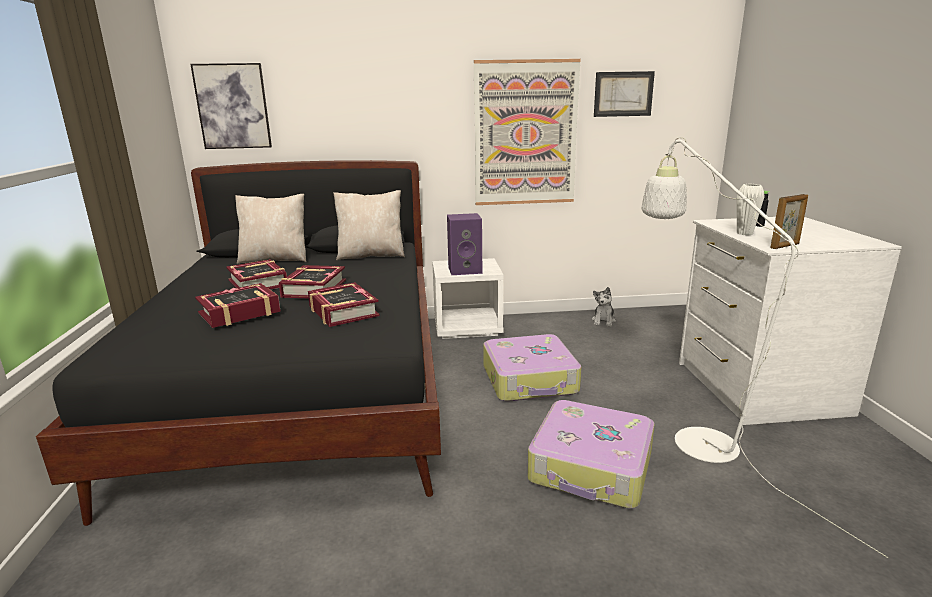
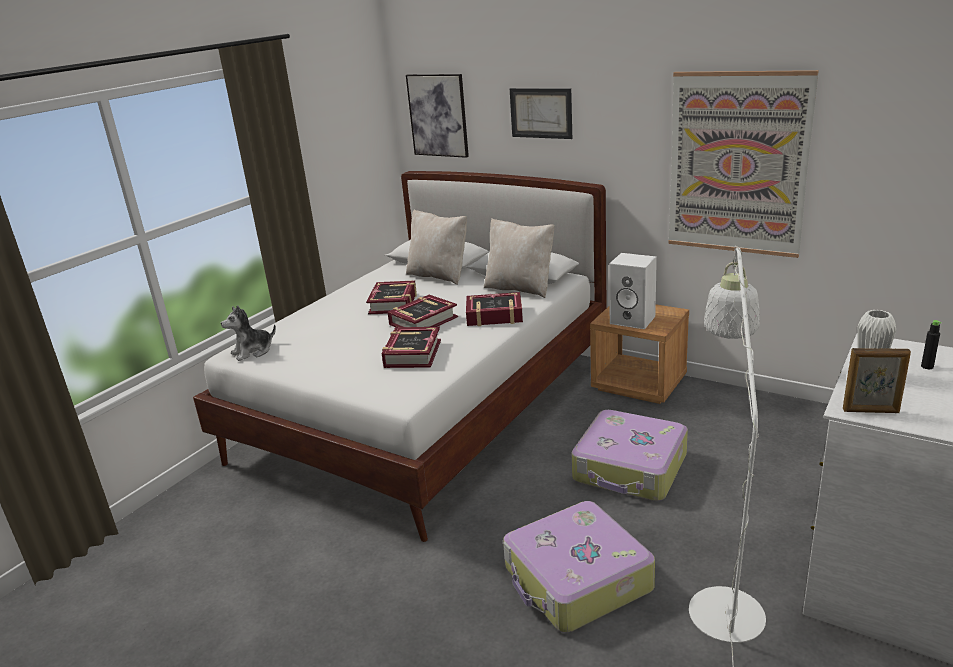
camera: 40 degrees right, 5 degrees up
(239, 312) = (344, 334): book -> book (494, 316)
(304, 392) = (426, 409): black bed -> white bed
(465, 270) = (634, 320): purple speaker -> white speaker
(467, 327) = (639, 384): white nightstand -> brown nightstand
(603, 321) = (814, 423): plush toy -> plush toy (253, 352)
(623, 94) = (886, 119): picture -> picture (541, 113)

